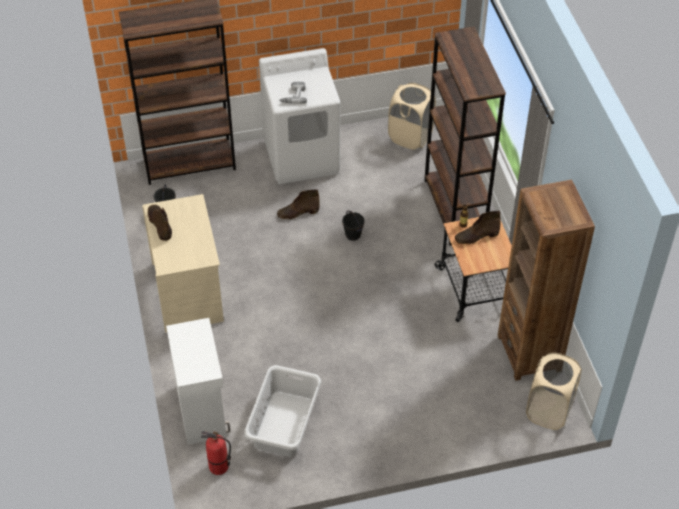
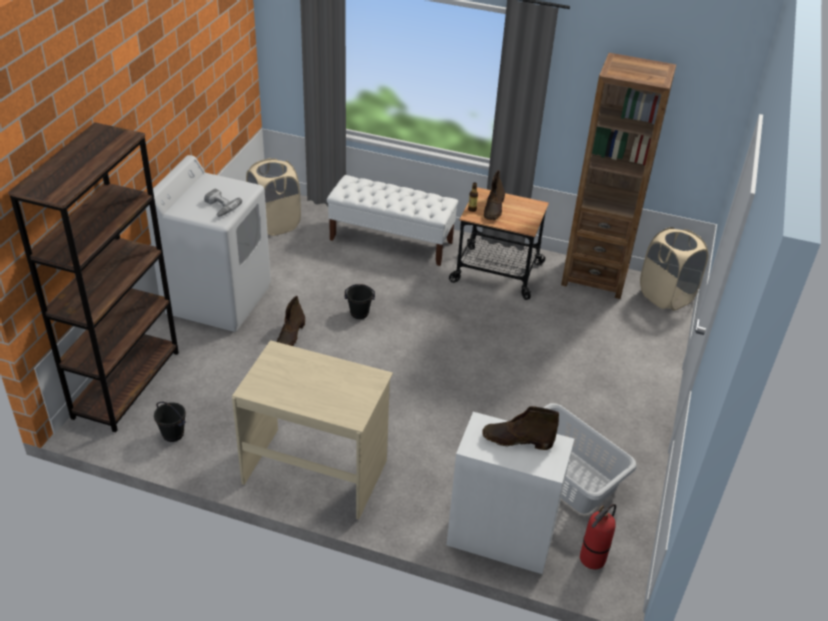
camera: 60 degrees left, 10 degrees down
(159, 224) = (280, 394): brown boot -> brown boot (517, 440)
(454, 209) = (391, 241): brown bookcase -> white bench

